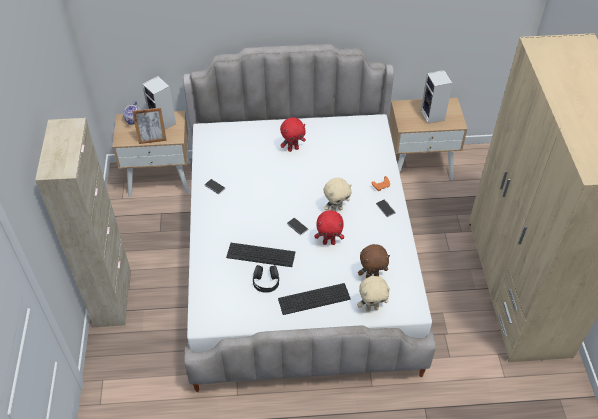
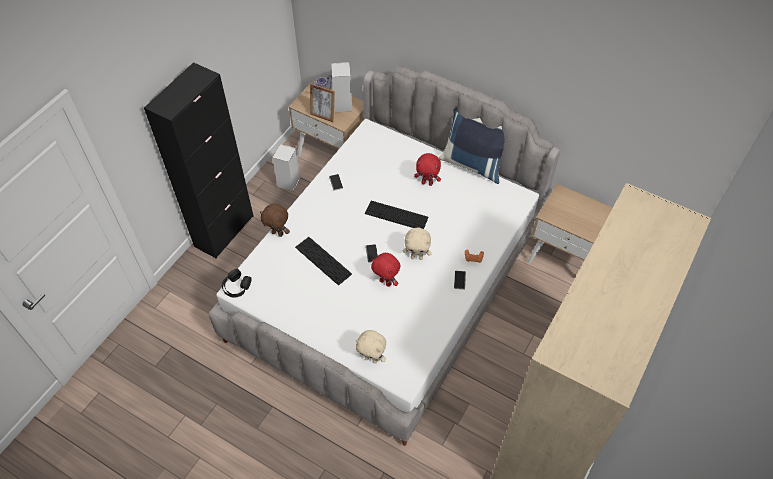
camera: 35 degrees right, 5 degrees up
(113, 297) = (224, 231): beige cabinet -> black cabinet
(266, 281) = (308, 285): black headphones -> black headphones (236, 286)
(314, 299) = (332, 322): keyboard -> keyboard (396, 215)
(316, 116) = (473, 164): none -> blue pillow
(372, 276) = (395, 332): brown plush toy -> brown plush toy (278, 233)
(433, 116) = (584, 219): speaker -> speaker (289, 183)

